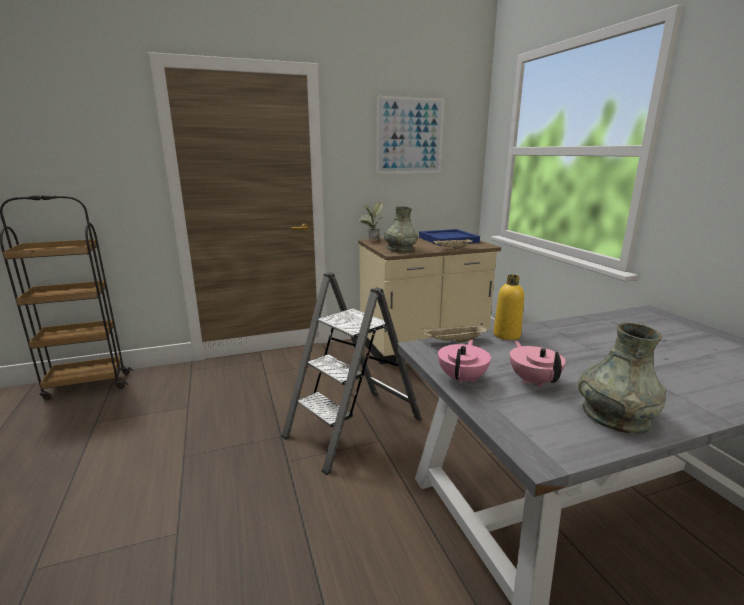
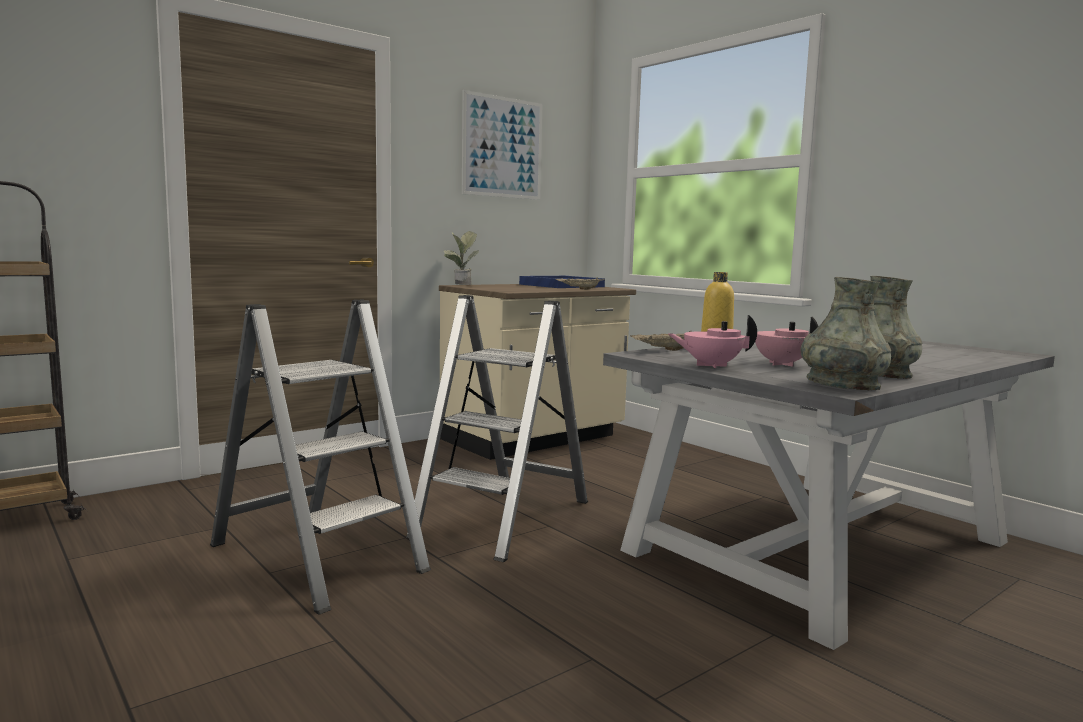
camera: 20 degrees left, 10 degrees down
(218, 445) = (315, 556): none -> grey step ladder
(400, 249) = (514, 289): grey vase -> grey vase (842, 385)
(463, 378) = (711, 365): pink teapot -> pink teapot turned 90 degrees counterclockwise

